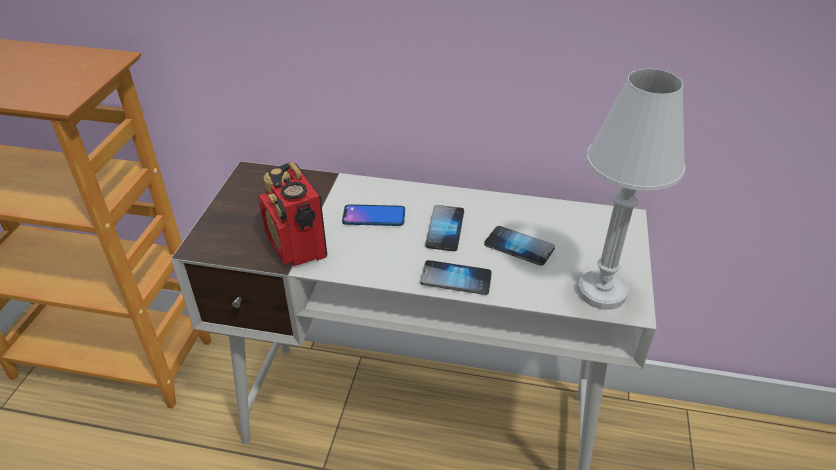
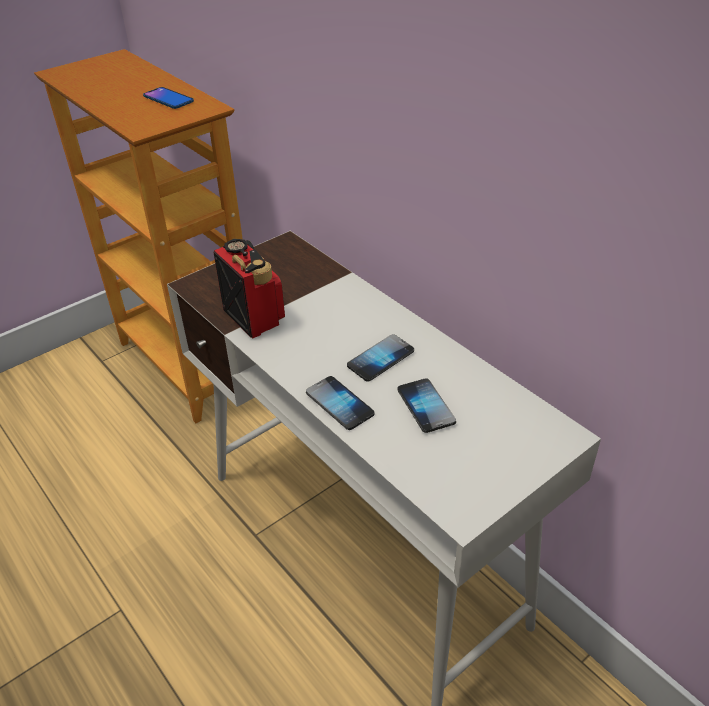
camera: 40 degrees right, 0 degrees up
(297, 247) = (253, 316): radio -> radio turned 135 degrees clockwise
(374, 216) = (336, 320): phone -> phone (168, 99)
(601, 292) = (452, 486): white table lamp -> none

